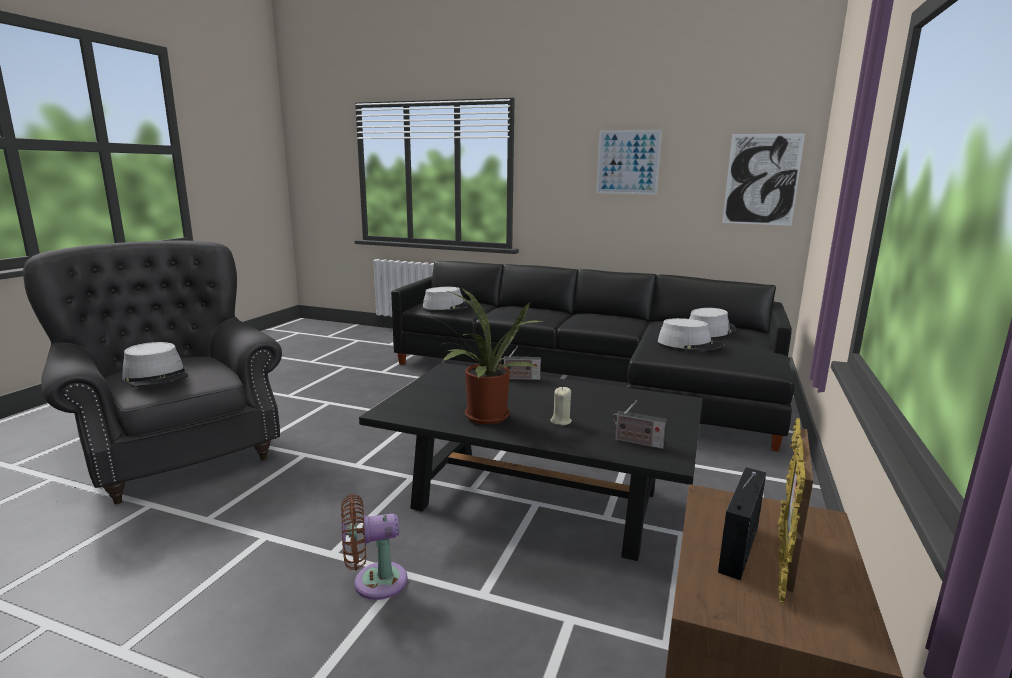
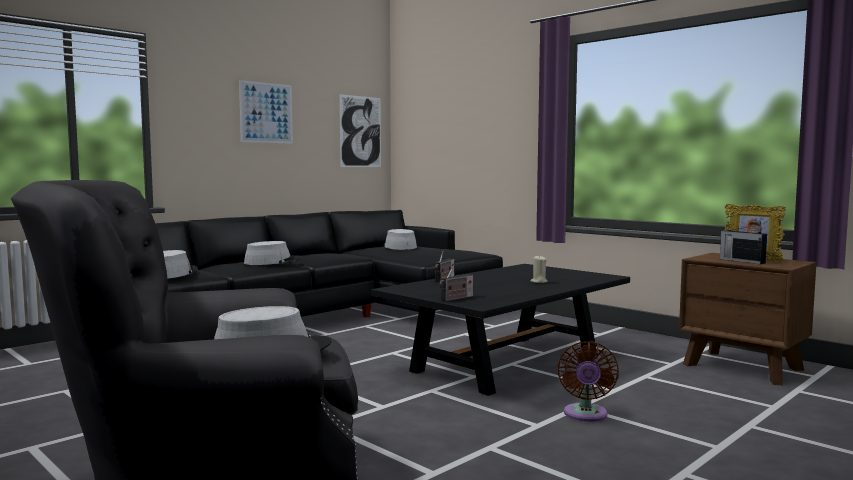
camera: 65 degrees left, 10 degrees down
(483, 418) = (518, 291): potted plant -> none
(636, 442) = (582, 277): radio -> radio (456, 298)
(689, 344) = (423, 252): grey hat -> grey hat (272, 262)

